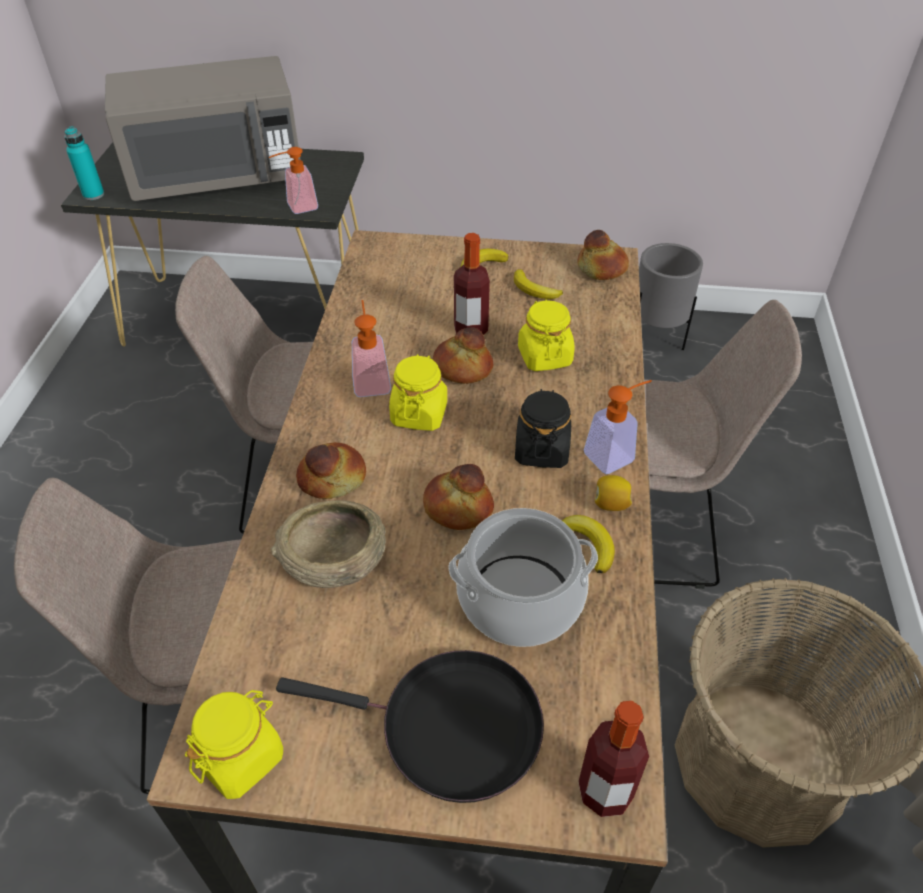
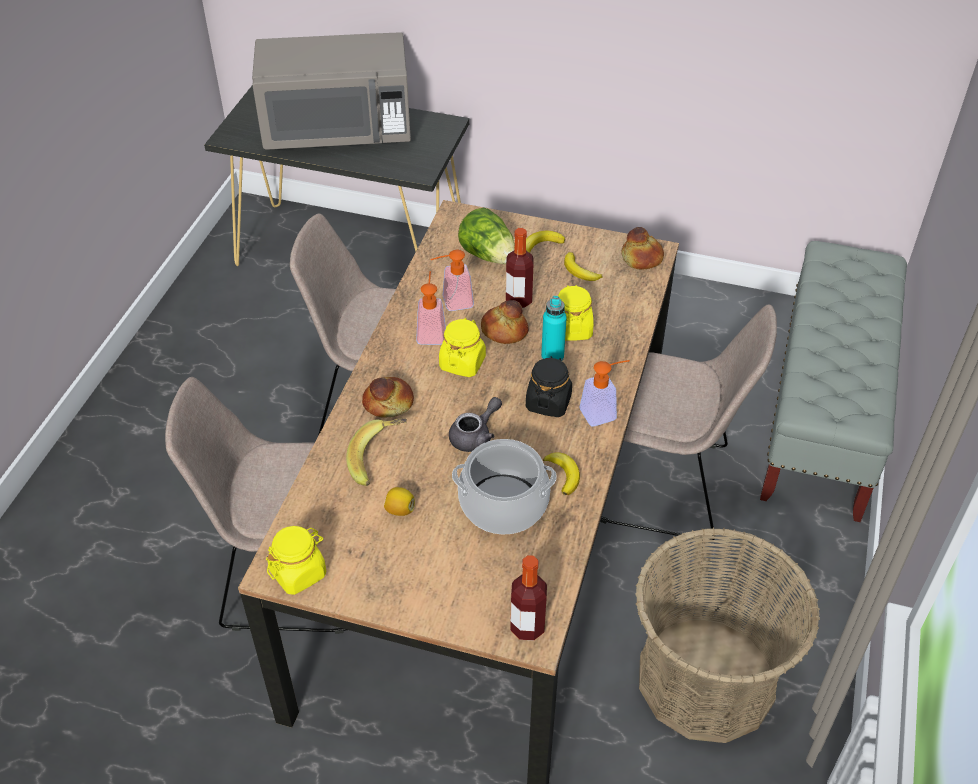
camera: 10 degrees right, 0 degrees up
(93, 195) = (231, 138): turquoise bottle -> turquoise bottle (552, 356)
(297, 208) = (401, 168): soap dispenser -> soap dispenser (452, 303)
(334, 559) = (379, 460): beige bowl -> banana
(422, 284) = (489, 256): none -> lettuce
(450, 728) = (436, 576): black frying pan -> none
(458, 507) = (475, 436): bread -> grey teapot
(610, 504) = (588, 448): lemon -> lemon (399, 510)
(655, 339) = (725, 316): grey planter -> none
(785, 429) = (822, 416): none -> grey bench

